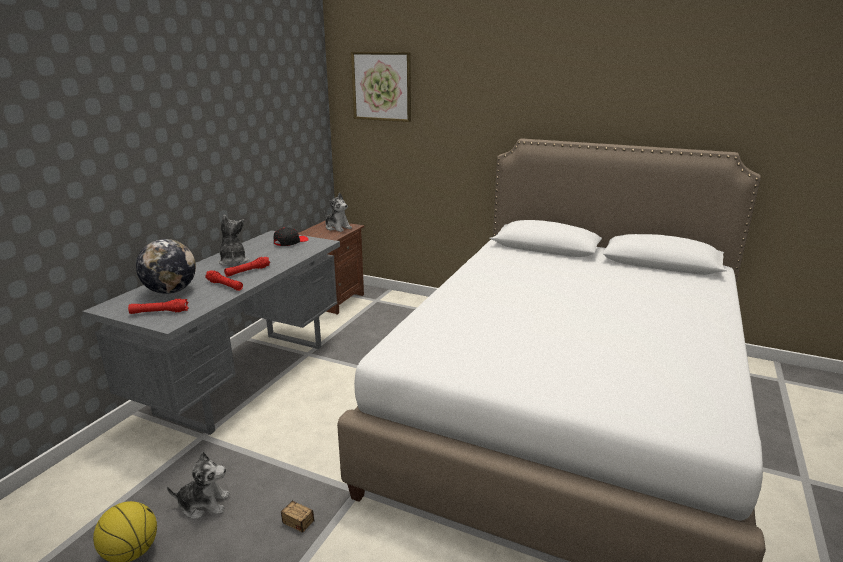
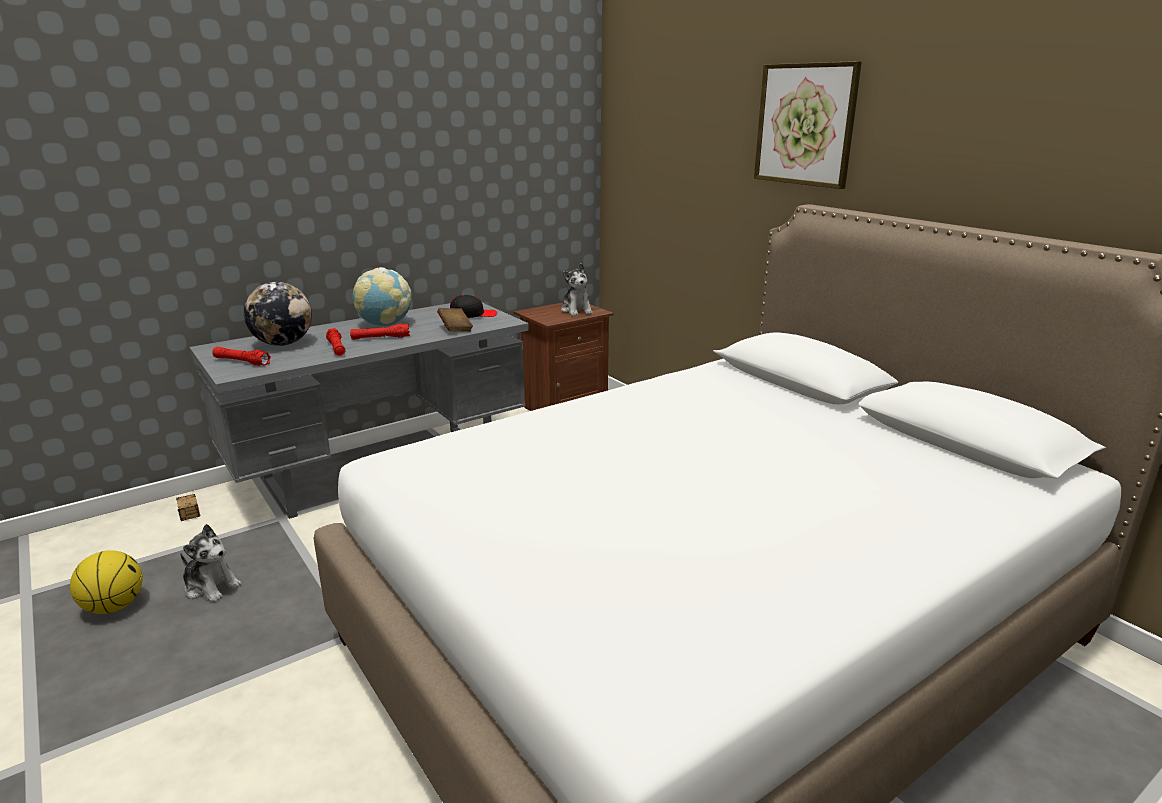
camera: 30 degrees right, 0 degrees up
(233, 261) = (384, 325): plush toy -> globe
(295, 254) = (455, 329): none -> brown book
(312, 529) = (270, 655): storage box -> storage box (191, 522)
(382, 86) = (654, 120): picture -> picture (805, 124)

